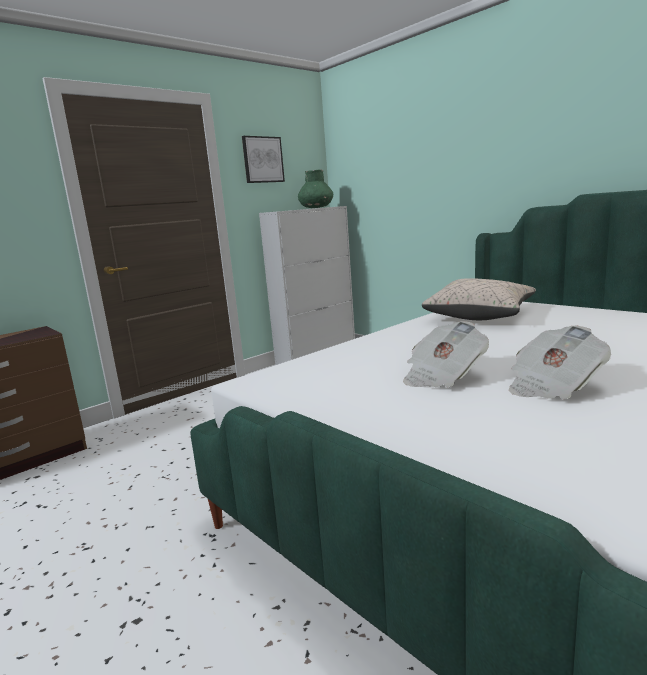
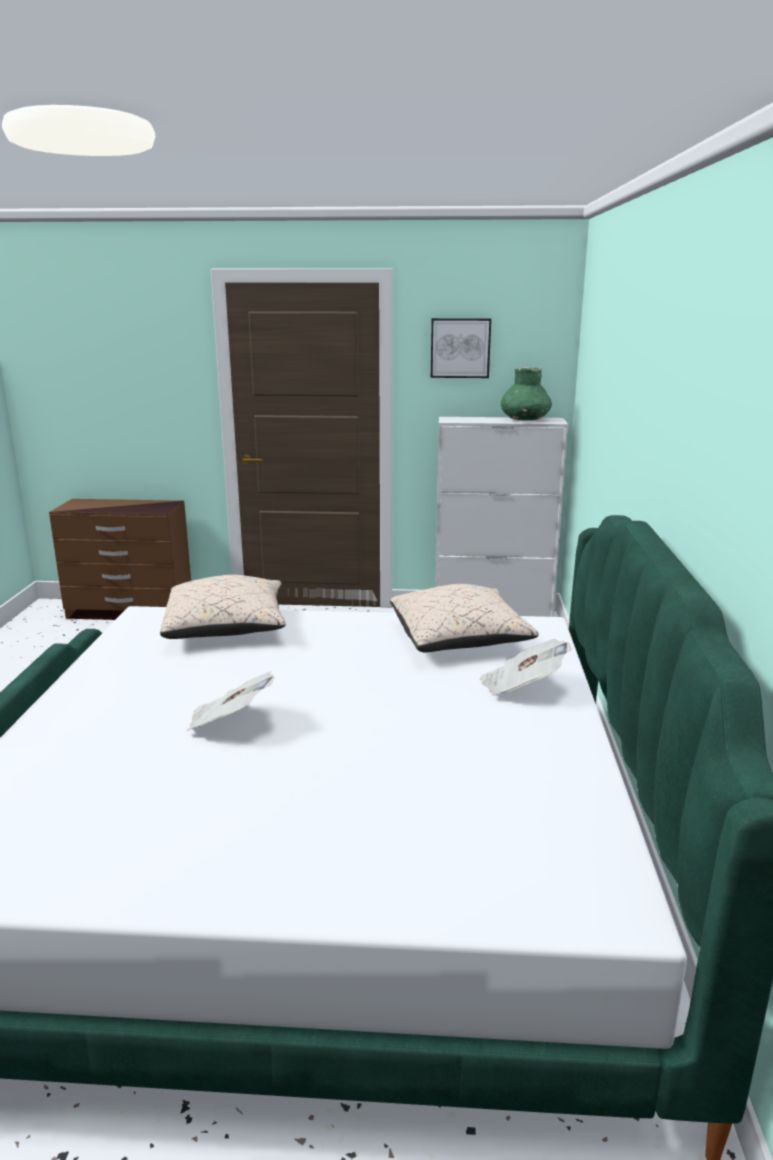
camera: 45 degrees right, 5 degrees up
(346, 361) = (226, 628): none -> beige pillow
(442, 376) = (218, 674): newspaper -> newspaper (521, 687)

